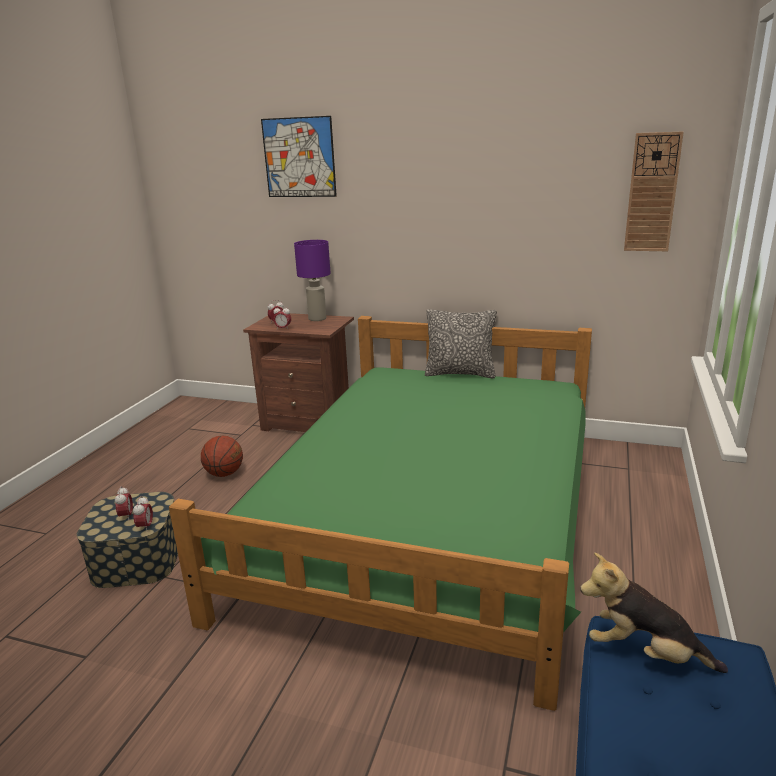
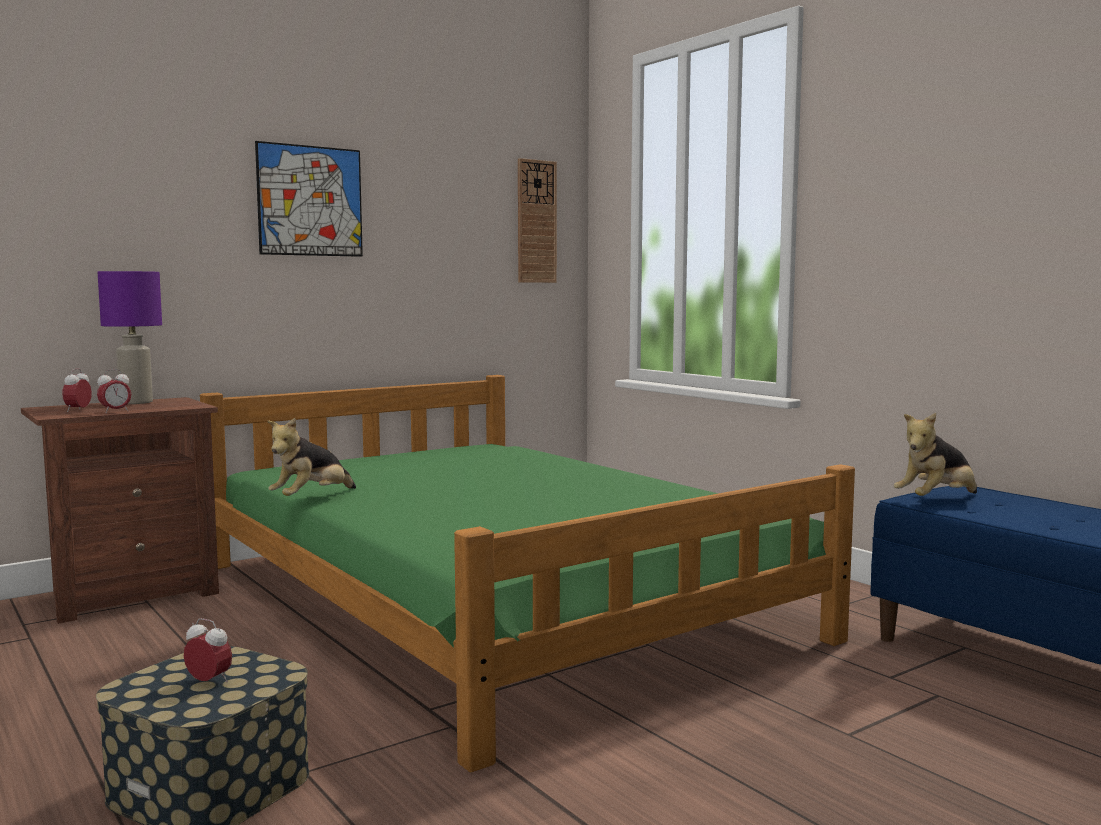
camera: 55 degrees left, 15 degrees down
(145, 527) = (277, 674): alarm clock -> none
(224, 474) = (119, 673): basketball -> none
(299, 157) = (88, 138): picture -> picture (310, 201)
(332, 411) = (311, 498): none -> plush toy
(460, 373) = (366, 456): pillow -> none

